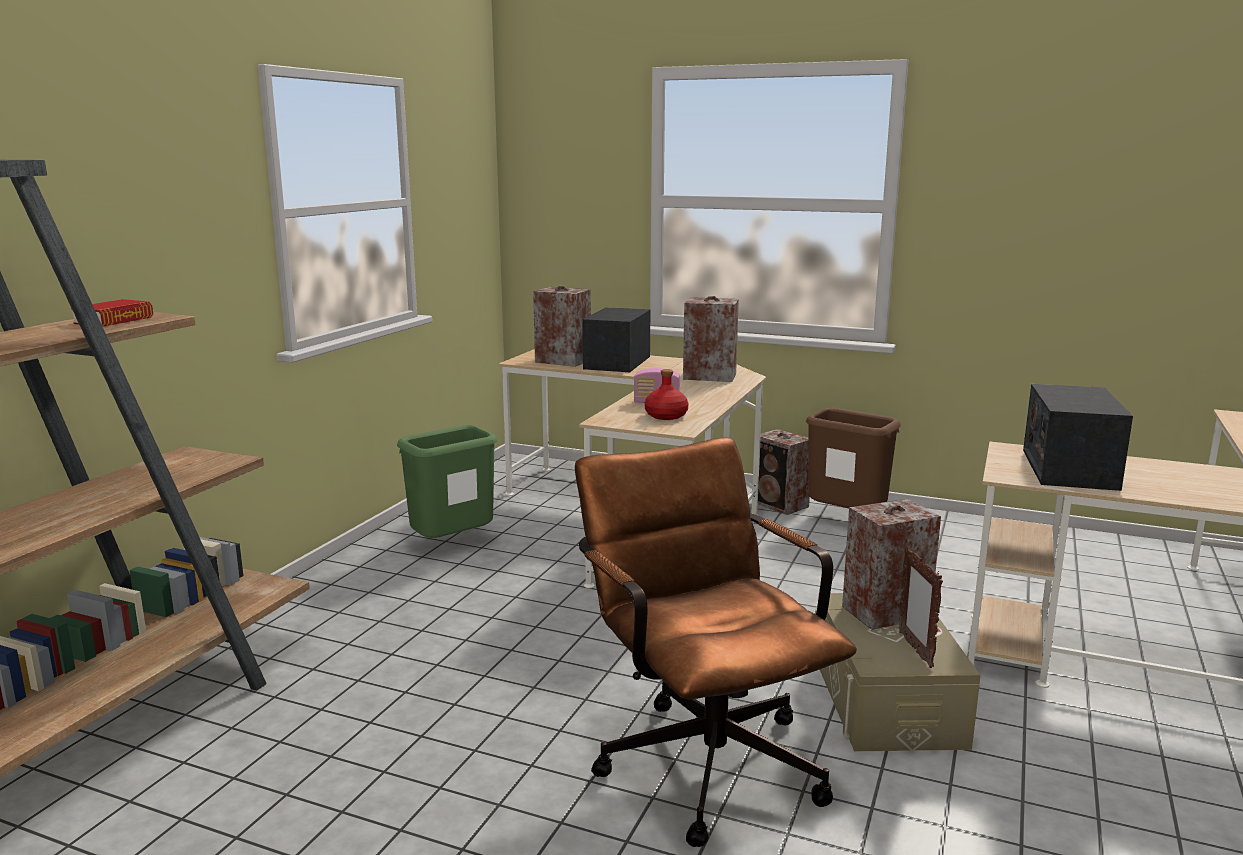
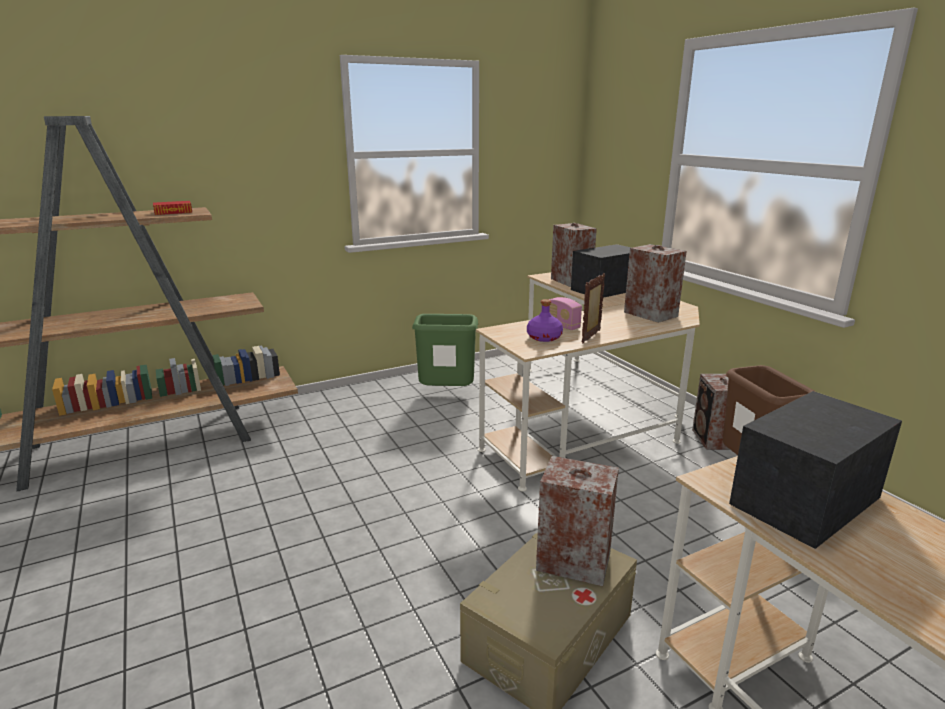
camera: 40 degrees right, 5 degrees up
(666, 416) = (544, 337): red bottle -> purple bottle
(703, 754) = (367, 600): brown office chair -> none
(915, 649) = (540, 606): picture frame -> picture frame (591, 337)

